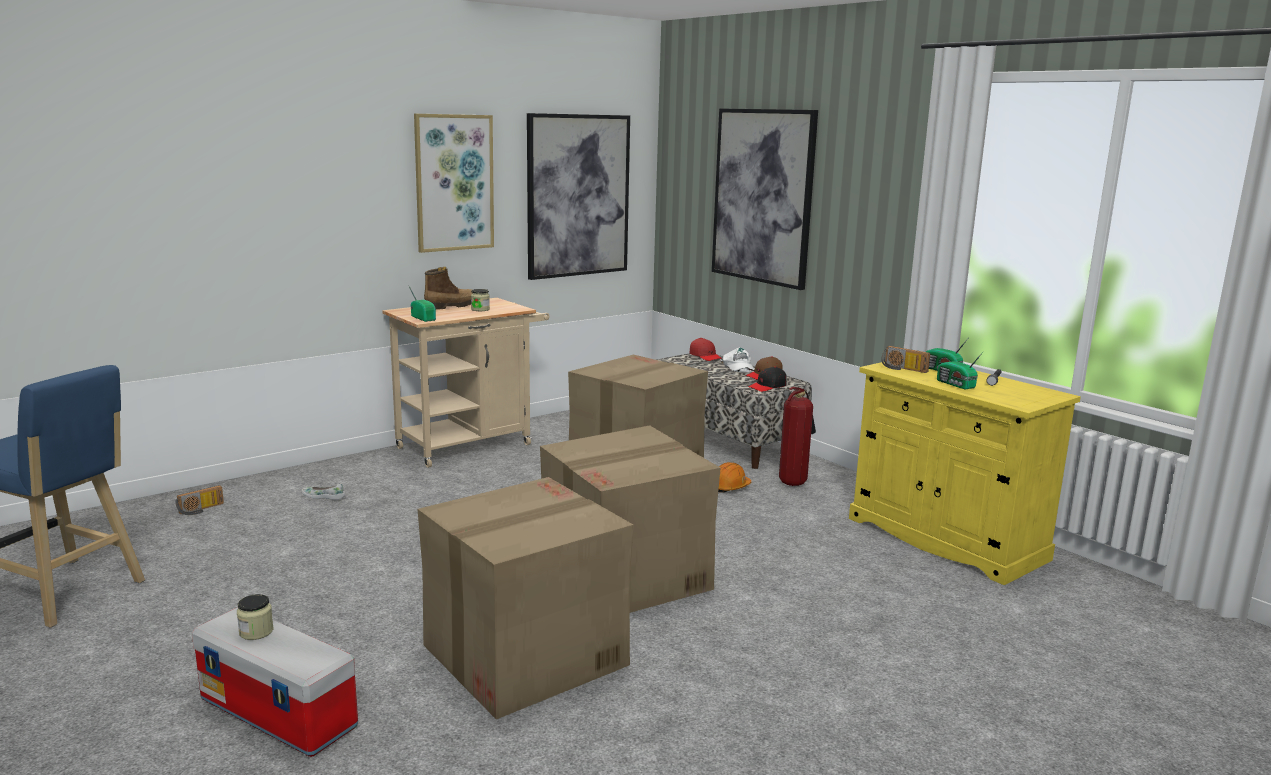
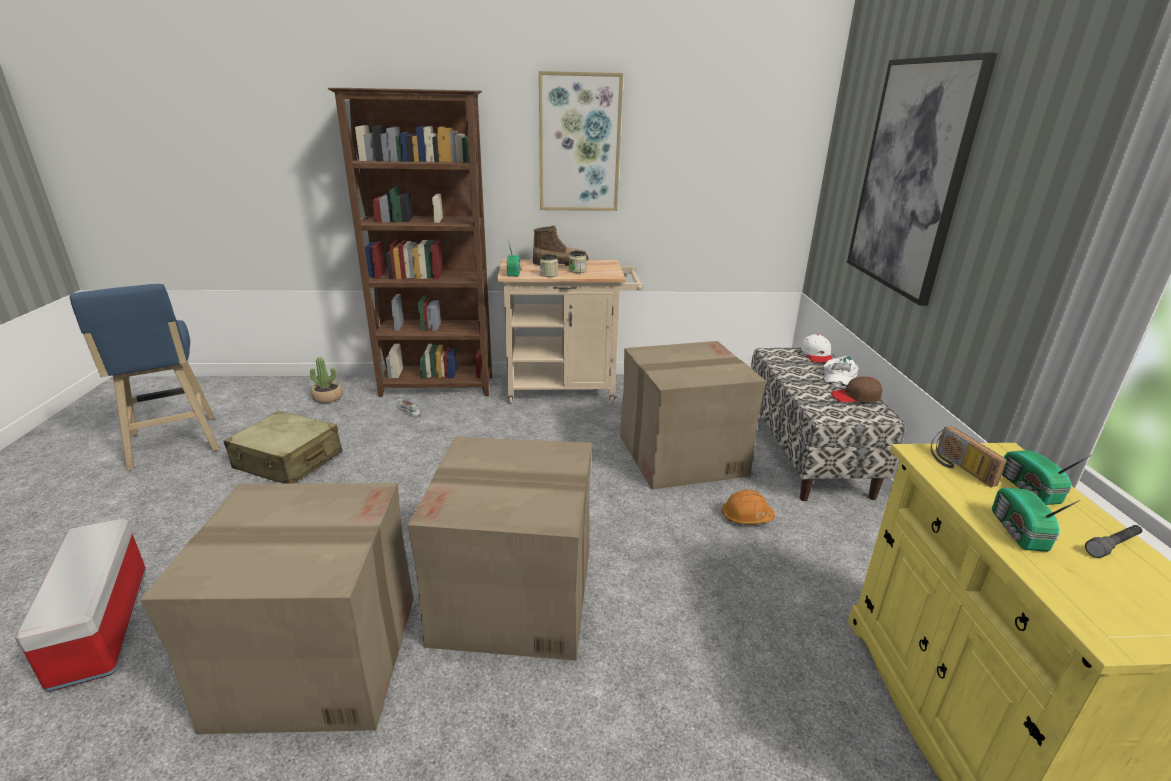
camera: 35 degrees right, 10 degrees up
(201, 510) = (328, 397): radio -> potted plant
(255, 565) = (288, 461): none -> beige suitcase
(256, 632) = (84, 553): jar -> jar (549, 274)
(325, 472) = (438, 387): none -> brown bookcase
(578, 196) = (721, 164): picture -> none
(705, 356) = (817, 355): red cap -> white cap
(767, 386) = (840, 414): black cap -> none
(794, 482) = (830, 536): fire extinguisher -> none

